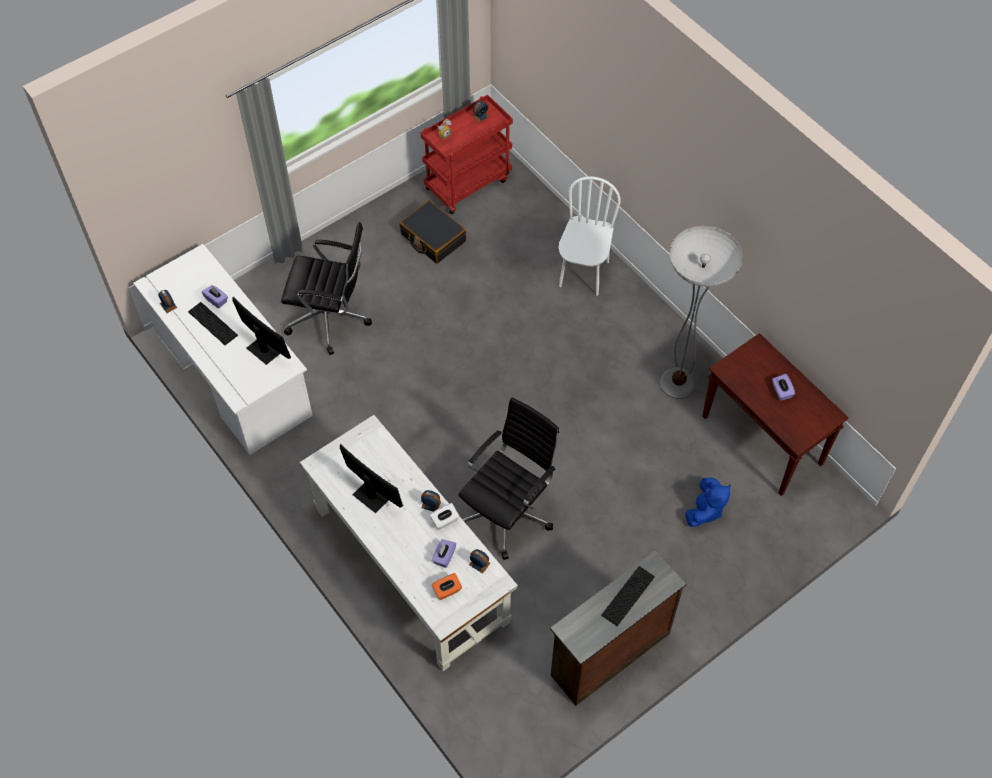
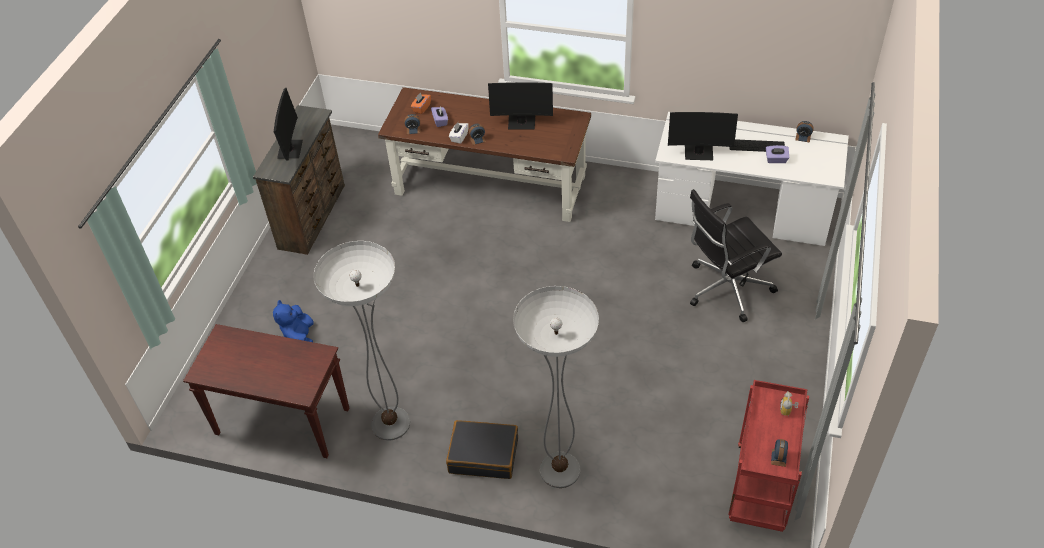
camera: 145 degrees right, 10 degrees down
(410, 564) = (491, 185): white desk -> brown desk
(433, 238) = (728, 410): black suitcase -> black suitcase (483, 455)
(508, 512) = (452, 250): black office chair -> none
(583, 274) = (560, 470): white chair -> floor lamp
(628, 596) = (290, 149): keyboard -> monitor
(781, 392) = (258, 365): purple tissue box -> none

